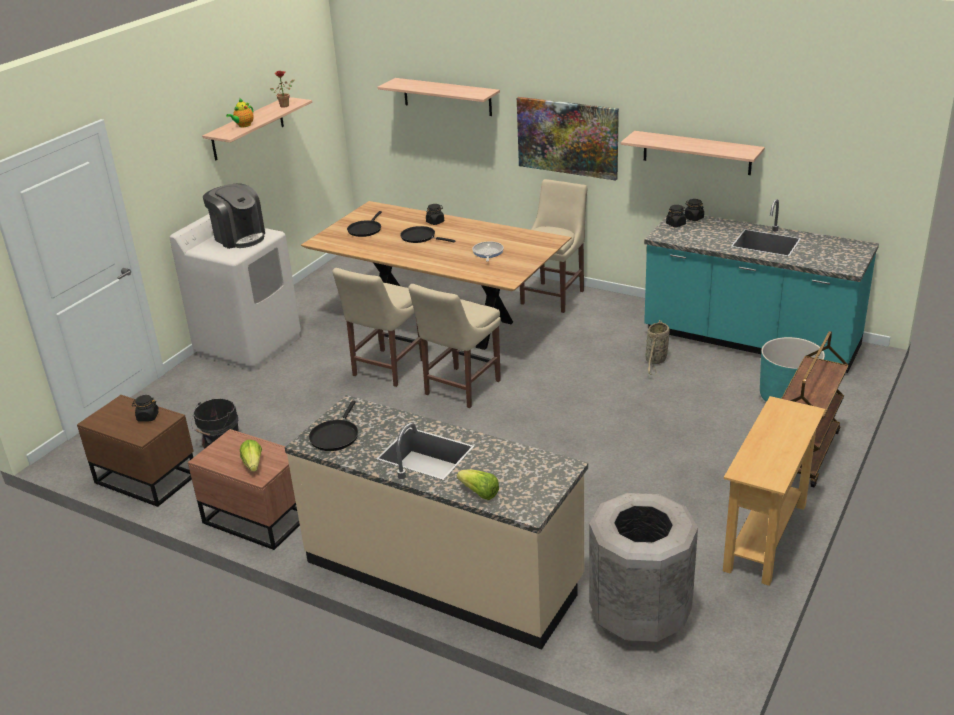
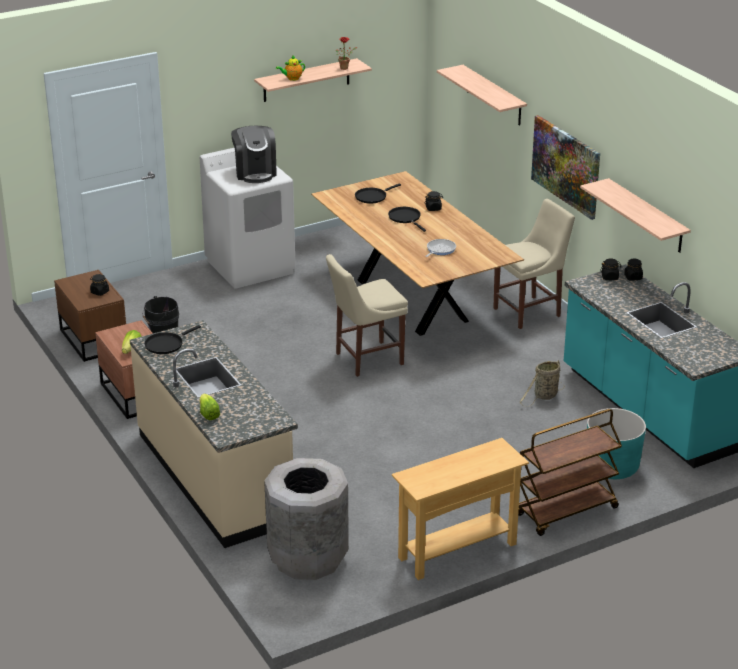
camera: 30 degrees right, 0 degrees up
(386, 369) = (329, 323): beige chair -> none

